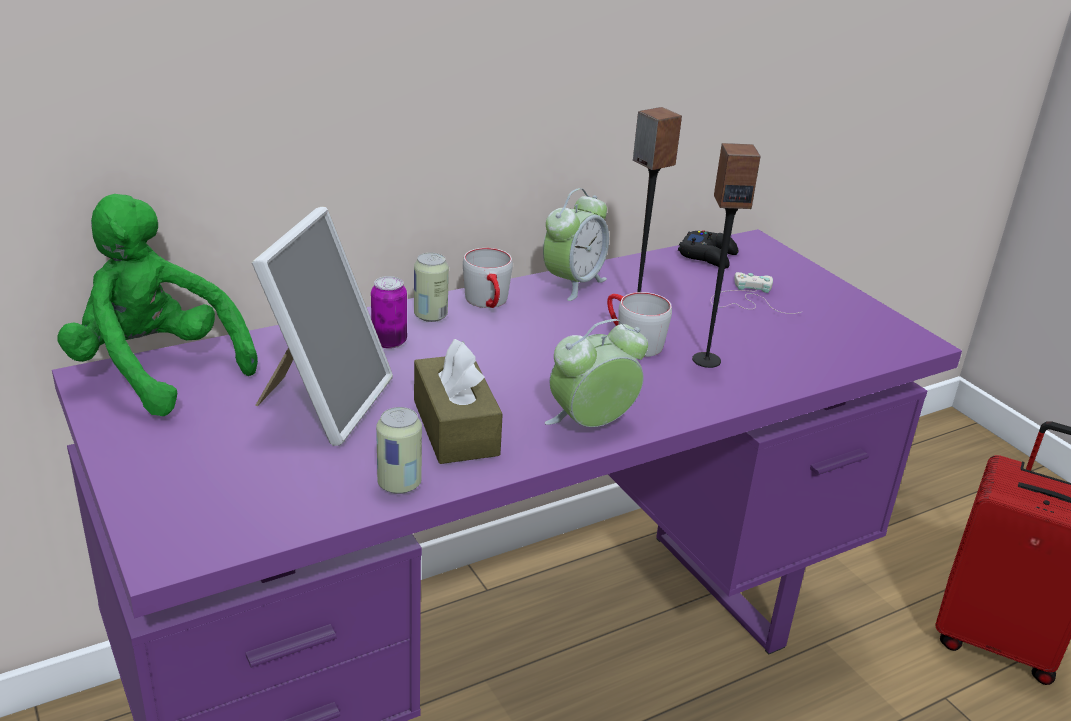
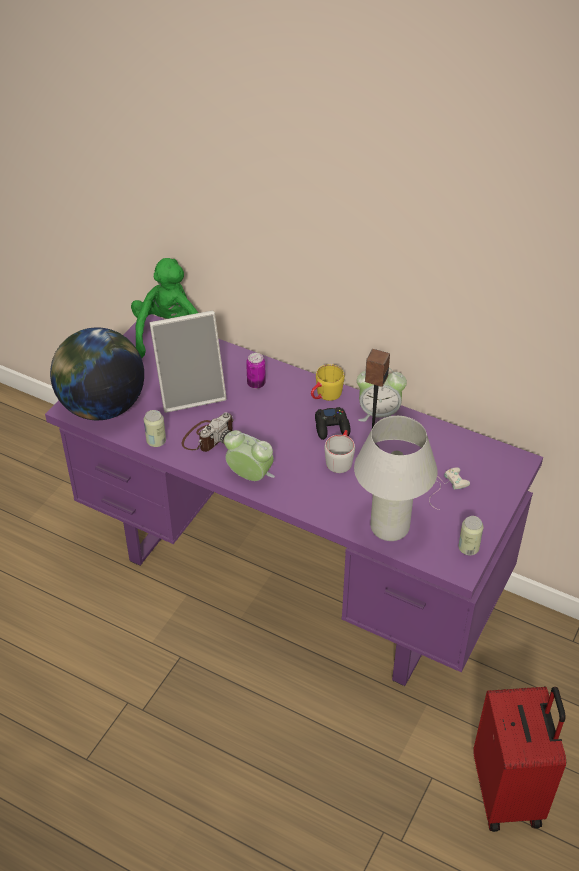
camera: 60 degrees right, 15 degrees up
(222, 510) = (102, 406): none -> globe
(430, 316) = (292, 384): can -> can (468, 548)
(455, 427) = (208, 437): brown tissue box -> camera
(489, 303) = (325, 396): grey mug -> yellow mug
(706, 360) = (349, 492): speaker -> none
(708, 256) = (475, 449): black game controller -> black game controller (332, 427)
(803, 358) = (389, 527): none -> white table lamp

